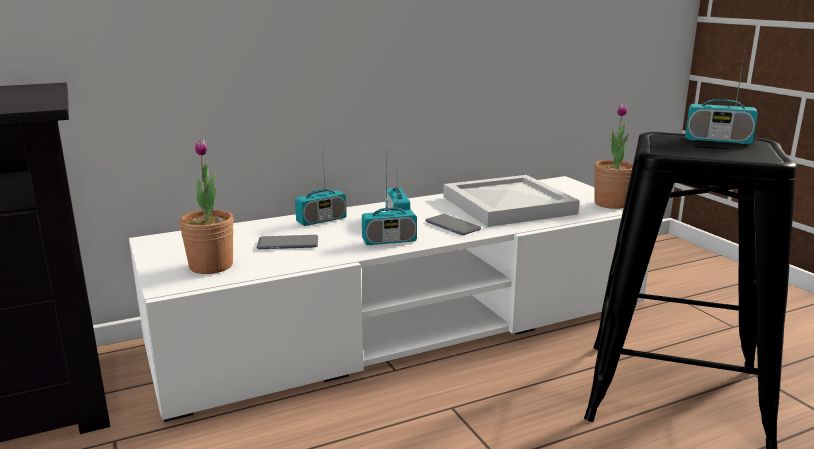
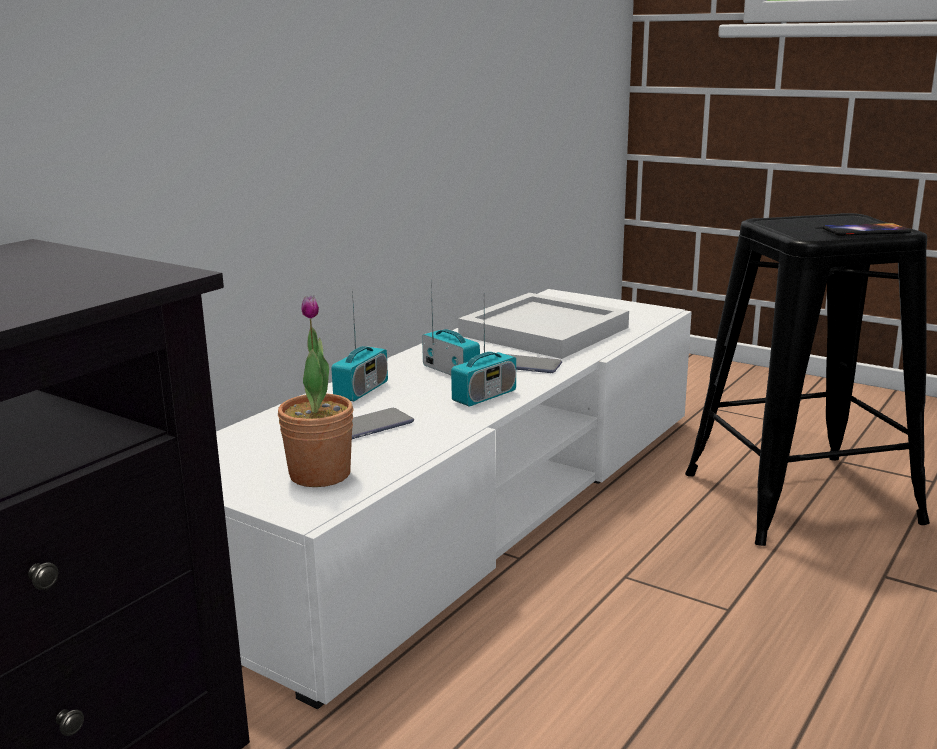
camera: 30 degrees left, 0 degrees up
(611, 204) = (641, 311): potted plant -> none
(717, 140) = (823, 220): radio -> none
(731, 154) = (866, 231): none -> phone

